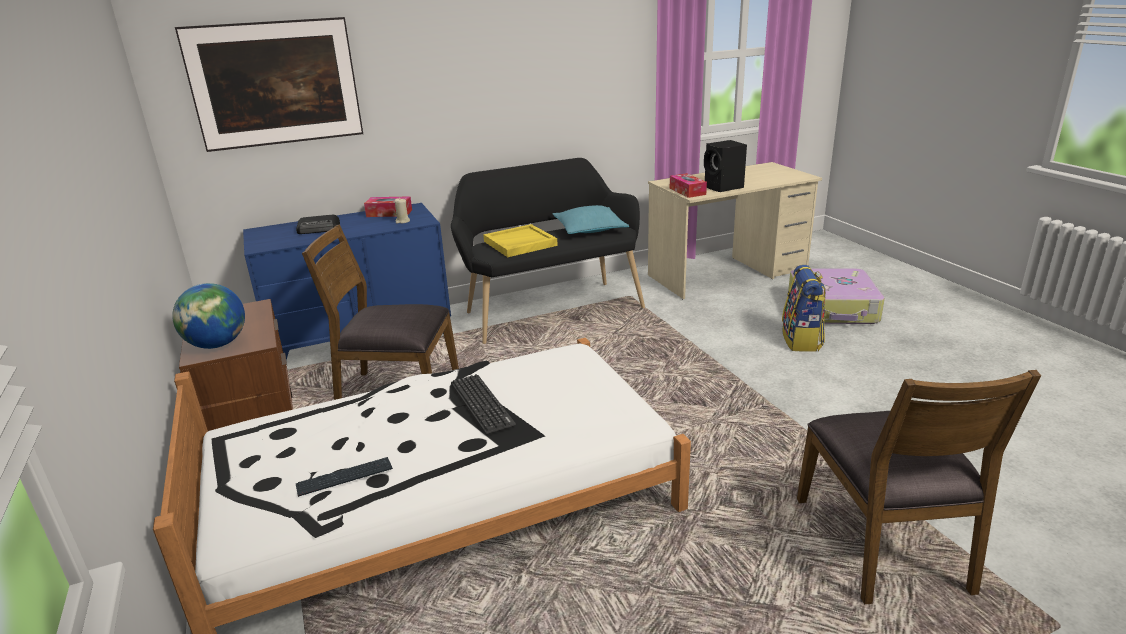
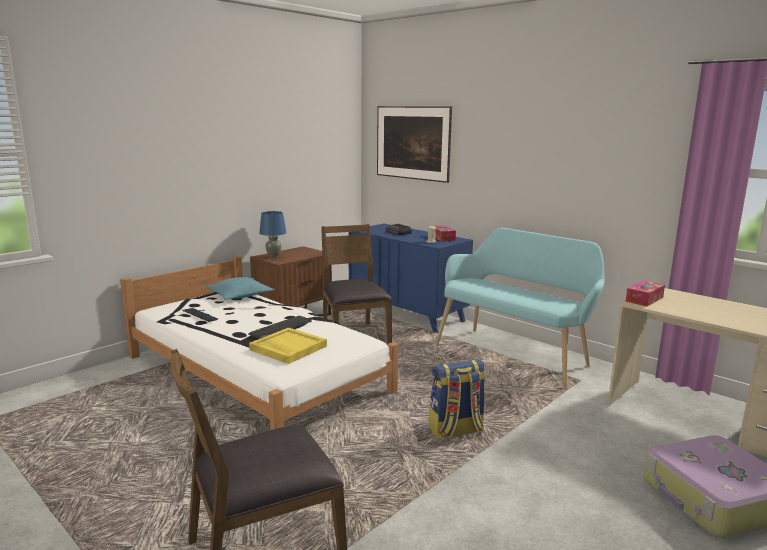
camera: 65 degrees right, 10 degrees down
(217, 345) = (274, 256): globe -> blue table lamp
(520, 243) = (487, 286): yellow tray -> yellow tray (287, 348)
(549, 308) = (515, 354): black bench -> turquoise bench
(589, 229) = (549, 299): turquoise pillow -> turquoise pillow (240, 296)
(724, 187) = (686, 311): black speaker -> none
(802, 340) = (600, 482): backpack -> backpack (456, 431)

